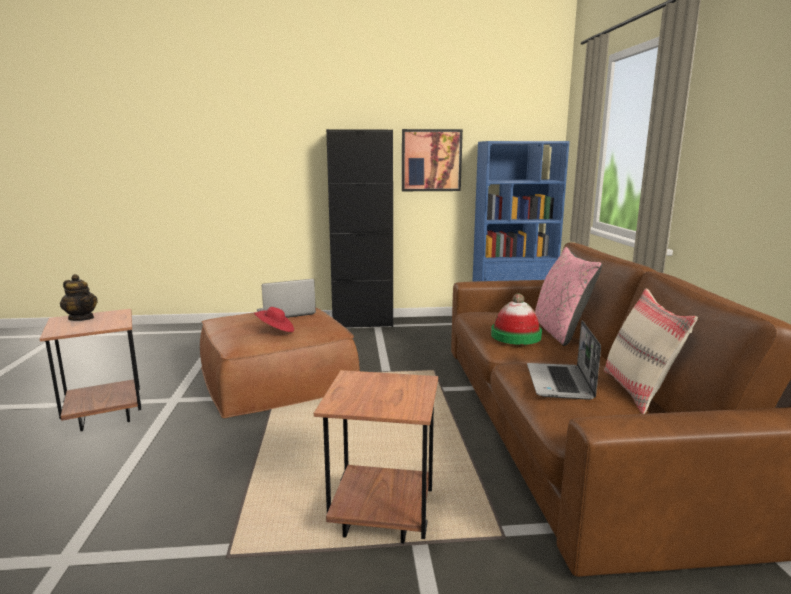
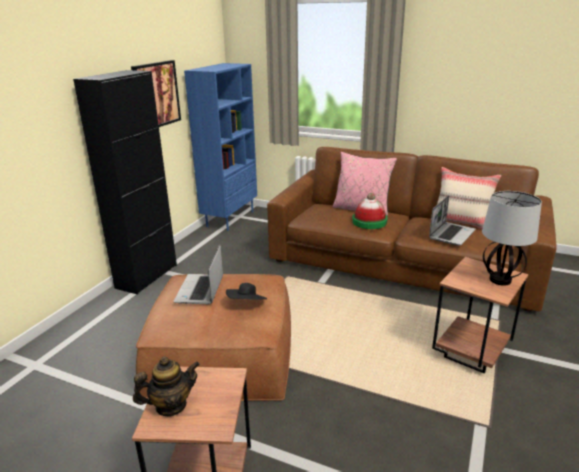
camera: 60 degrees left, 10 degrees up
(275, 330) = (247, 304): red hat -> black hat
(385, 402) = (500, 280): none -> table lamp
(560, 383) = (451, 234): laptop -> laptop turned 90 degrees counterclockwise

